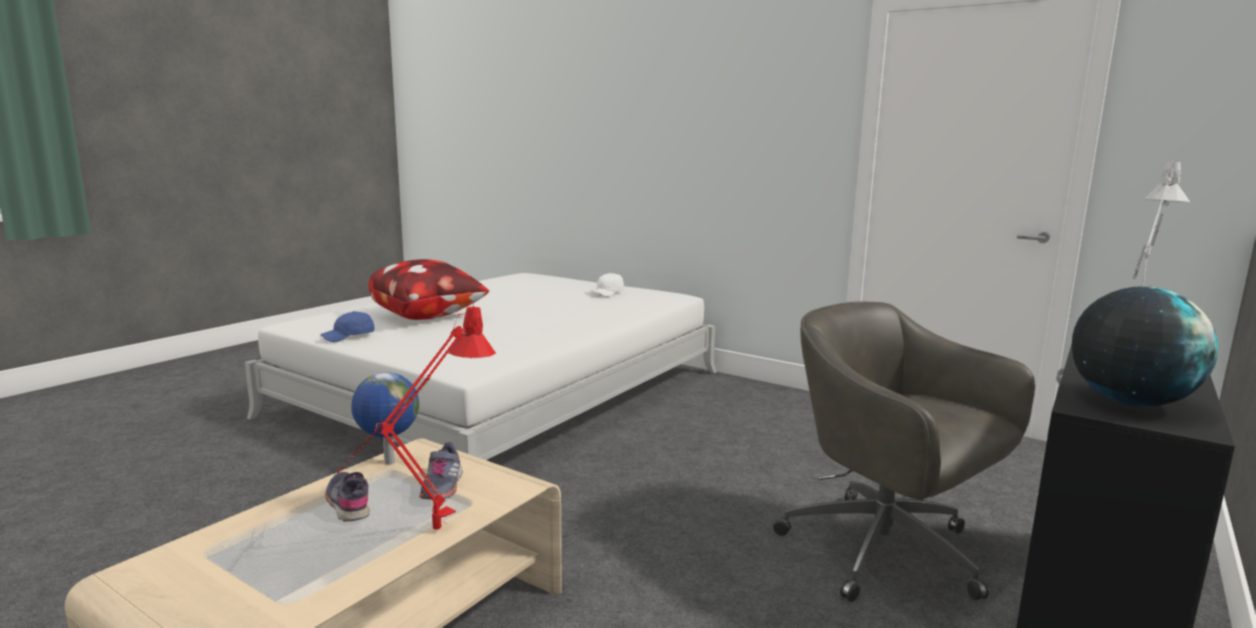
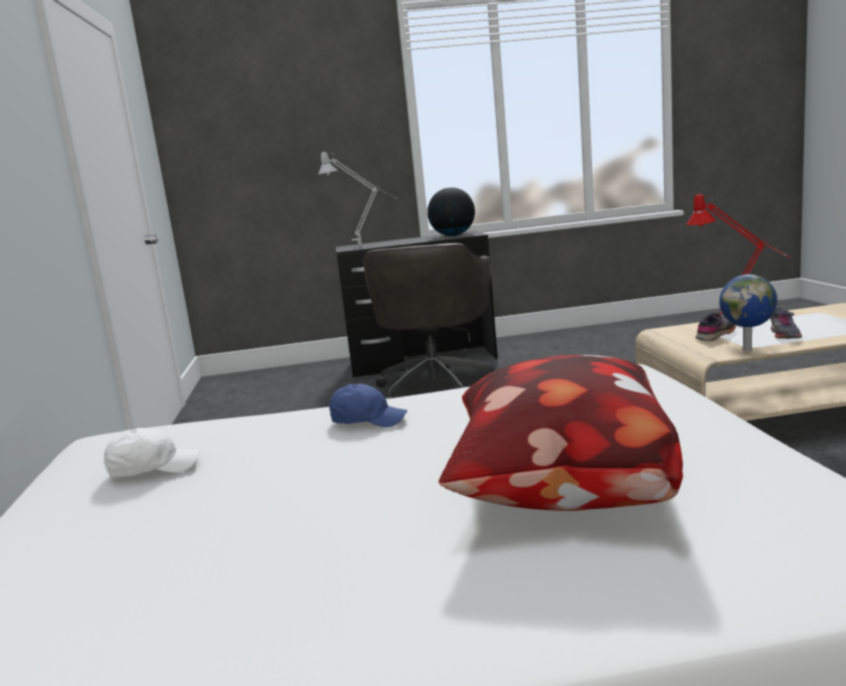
camera: 130 degrees left, 0 degrees up
(349, 337) = (759, 463): blue cap -> blue cap (368, 420)

